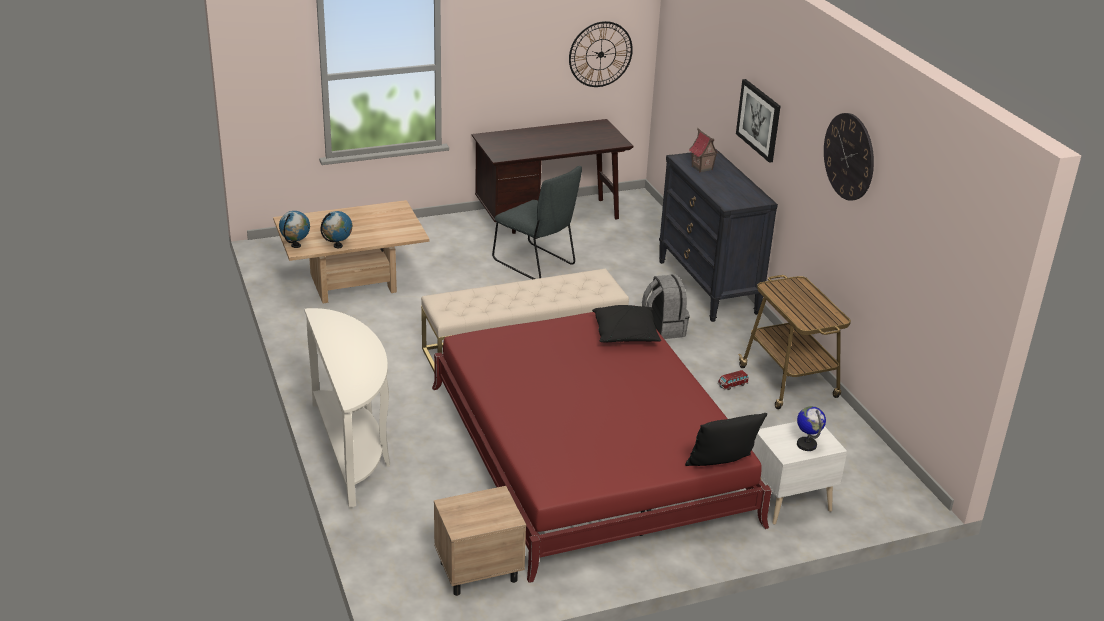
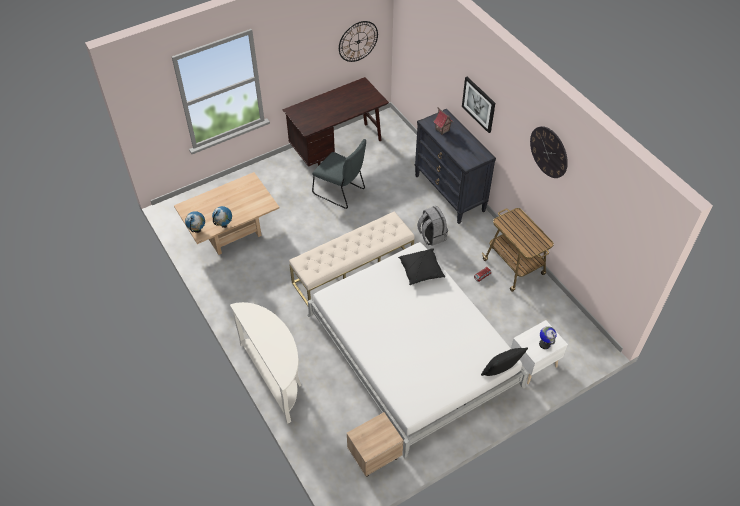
camera: 10 degrees left, 20 degrees up
(589, 453) = (413, 350): red bed -> white bed

